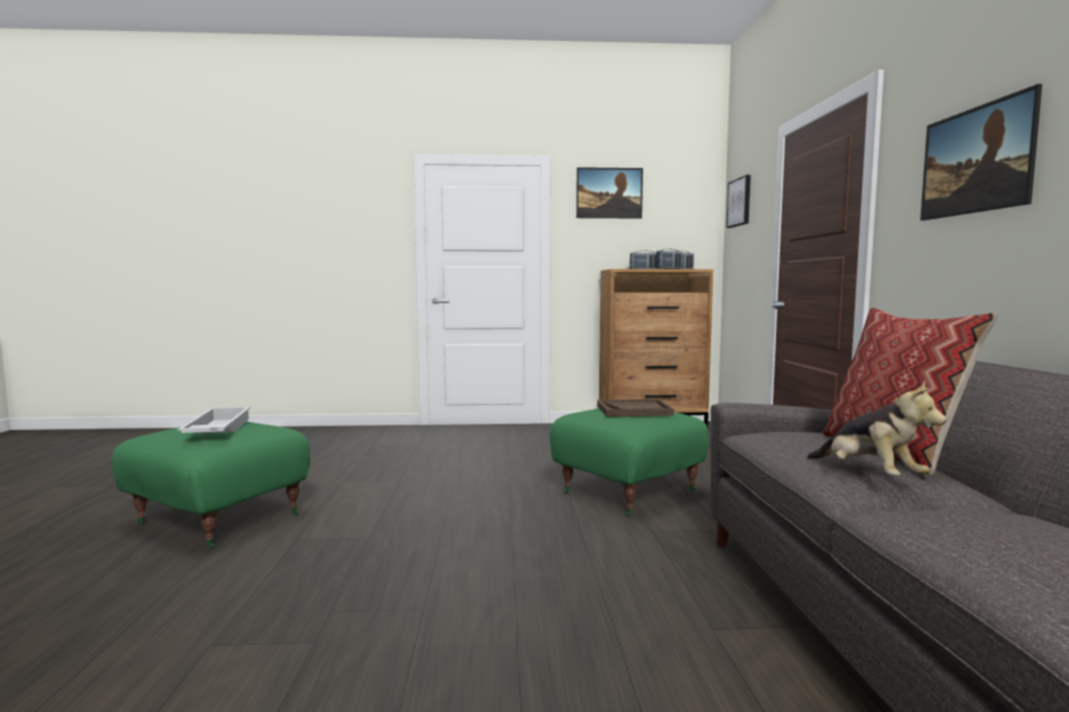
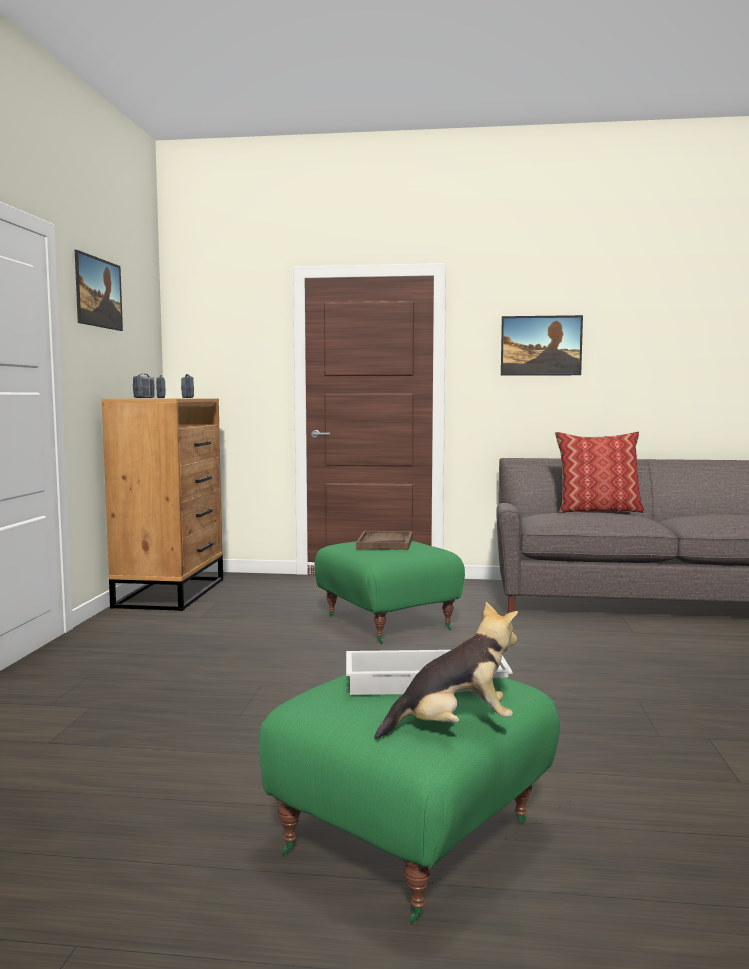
camera: 80 degrees left, 0 degrees up
(739, 202) = (208, 326): picture -> none
(868, 475) = (646, 518): plush toy -> plush toy (454, 727)

